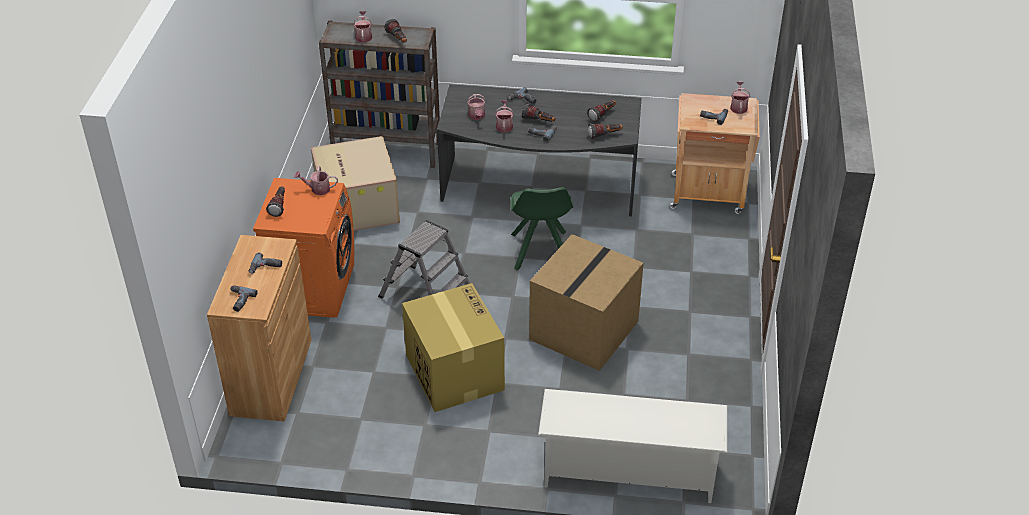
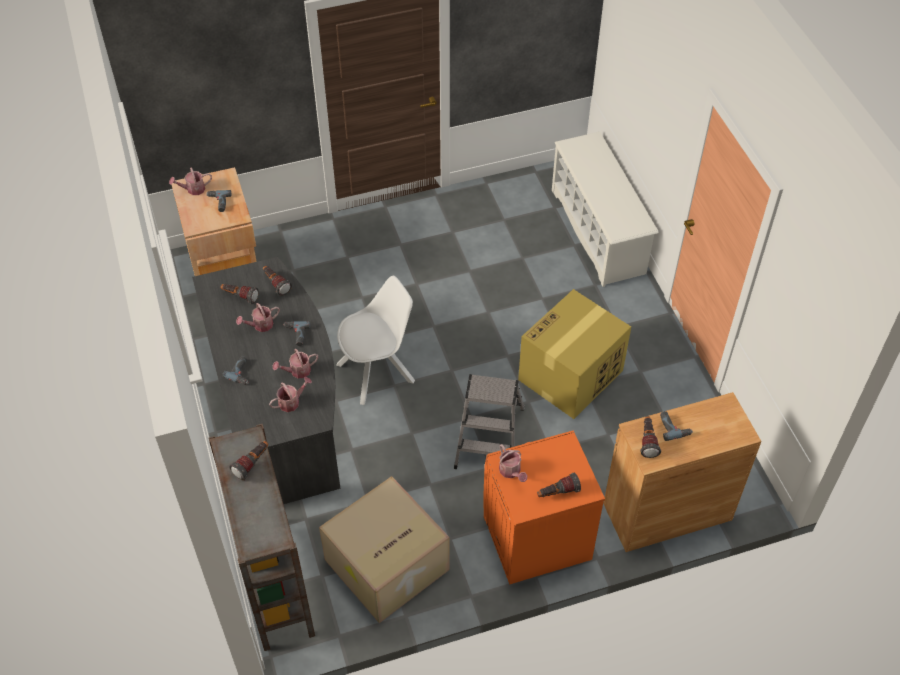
camera: 115 degrees left, 10 degrees up
(238, 300) = (727, 425): power drill -> none
(363, 36) = (260, 504): watering can -> watering can (260, 325)
(539, 121) = (275, 345): flashlight -> flashlight (647, 441)
(540, 252) = (377, 372): green chair -> white chair
(584, 331) = (466, 304): cardboard box -> none

